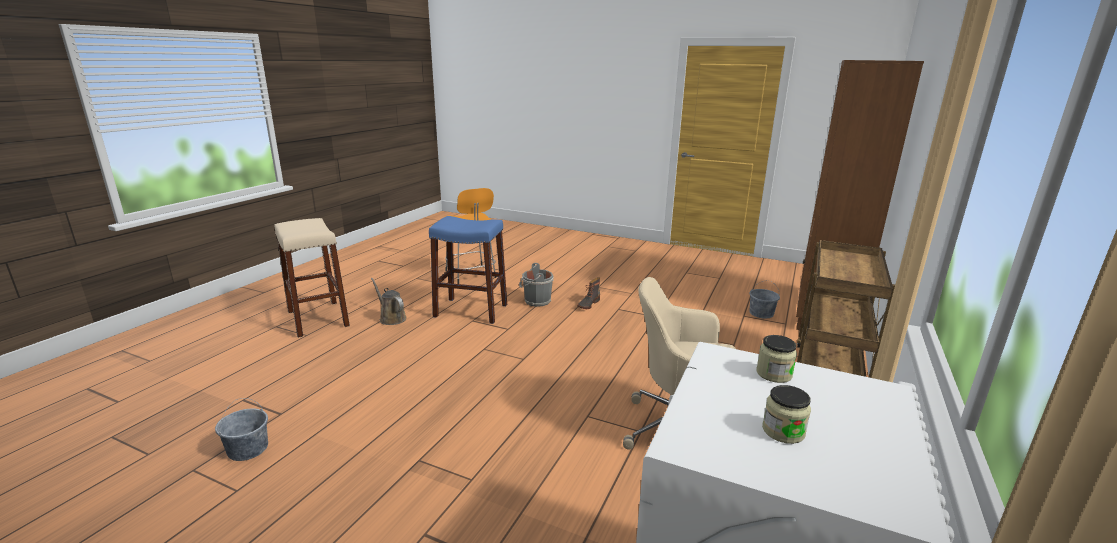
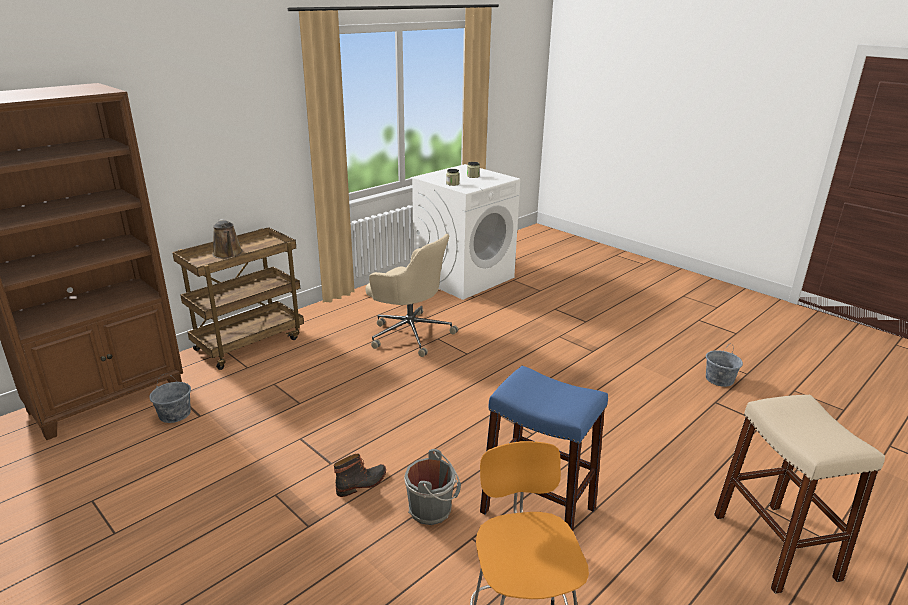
camera: 160 degrees left, 5 degrees up
(391, 318) = (657, 519): brown watering can -> brown watering can (228, 254)

